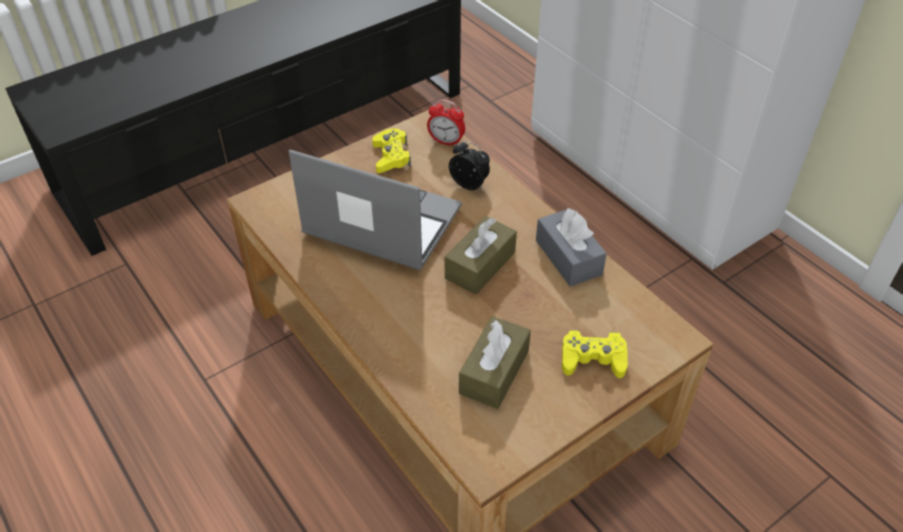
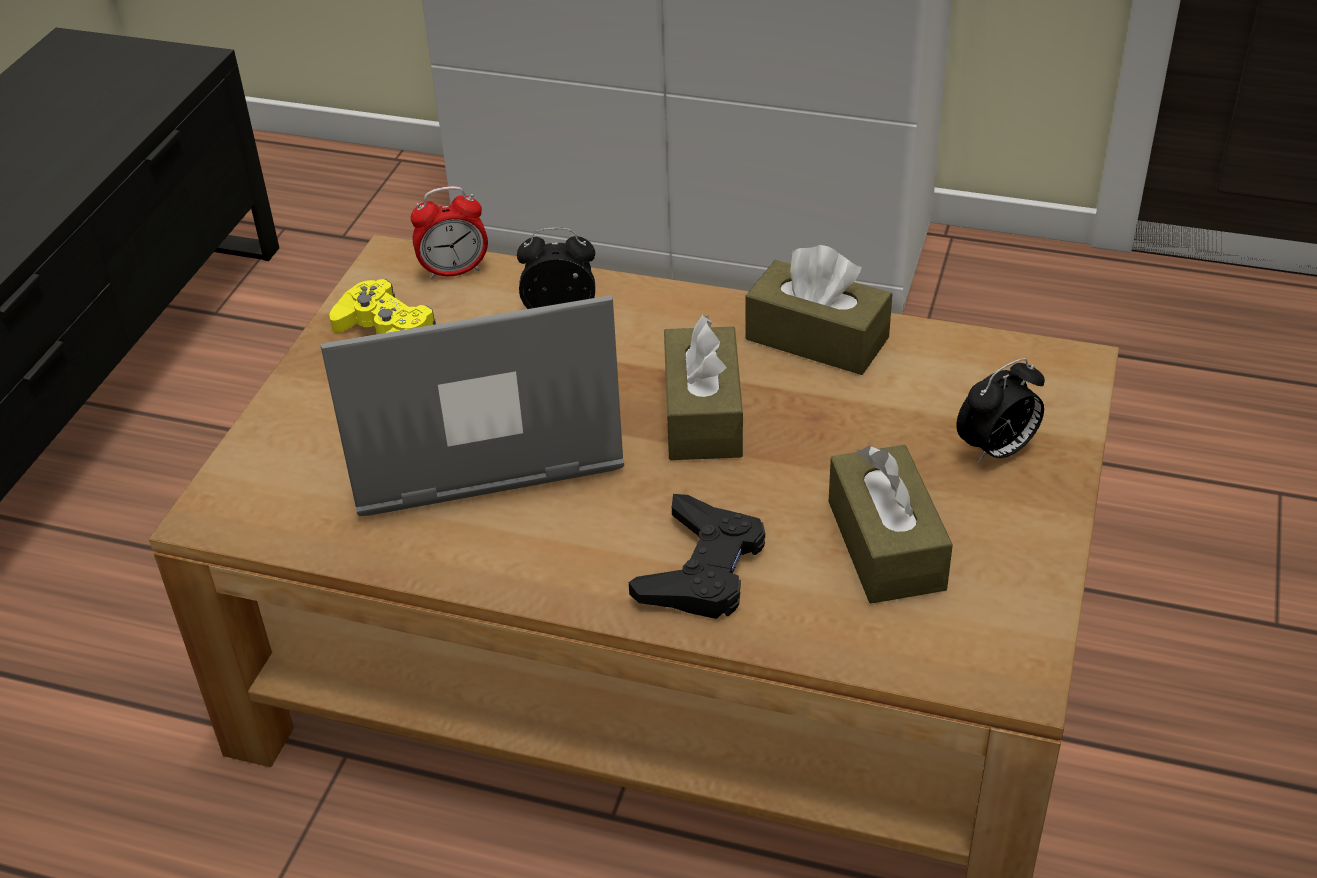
camera: 35 degrees left, 5 degrees down
(407, 334) = (702, 569): none -> black game controller
(568, 257) = (817, 338): grey tissue box -> brown tissue box
(592, 359) = (996, 451): yellow game controller -> alarm clock

